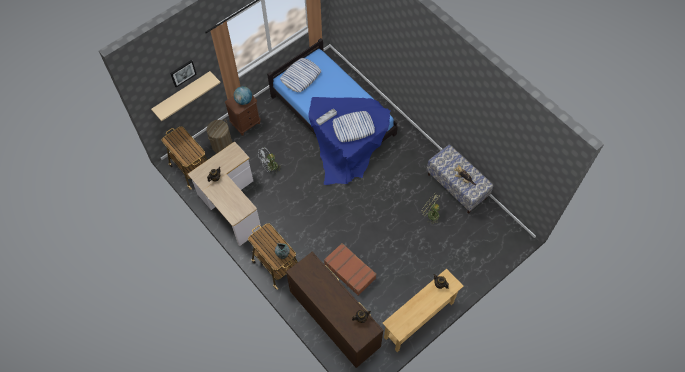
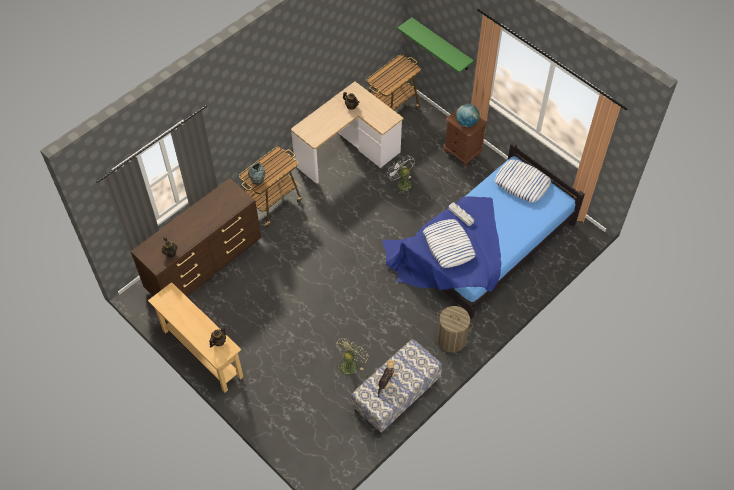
camera: 85 degrees right, 5 degrees down
(182, 94) = (441, 45): beige shelf -> green shelf
(183, 73) = (450, 25): picture -> none
(222, 145) = (427, 133): laundry basket -> laundry basket (451, 339)
(350, 271) = (266, 276): brown suitcase -> none

